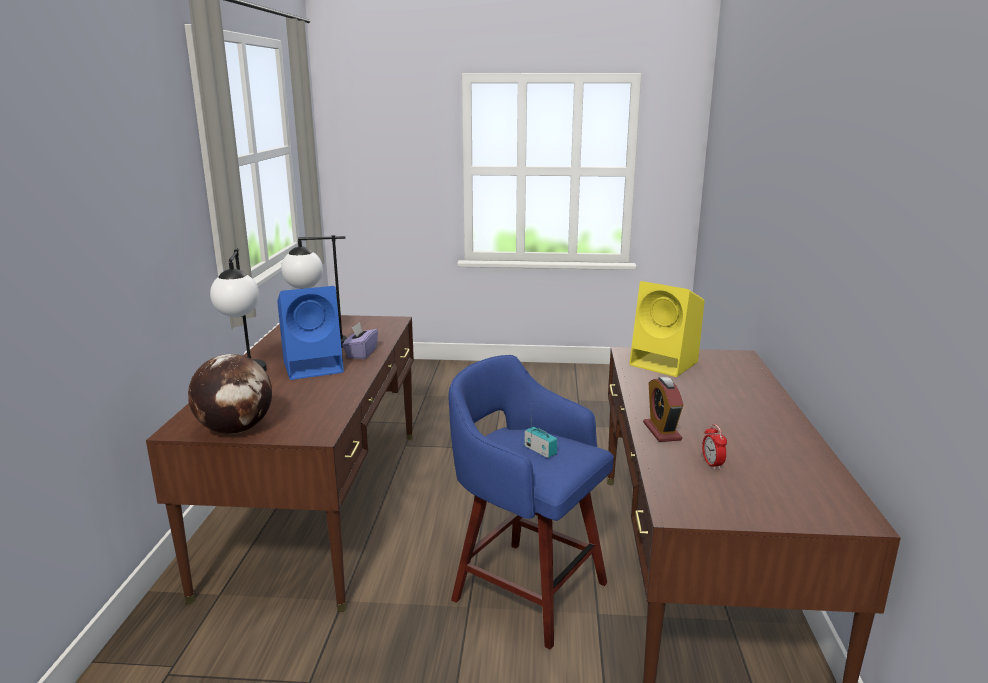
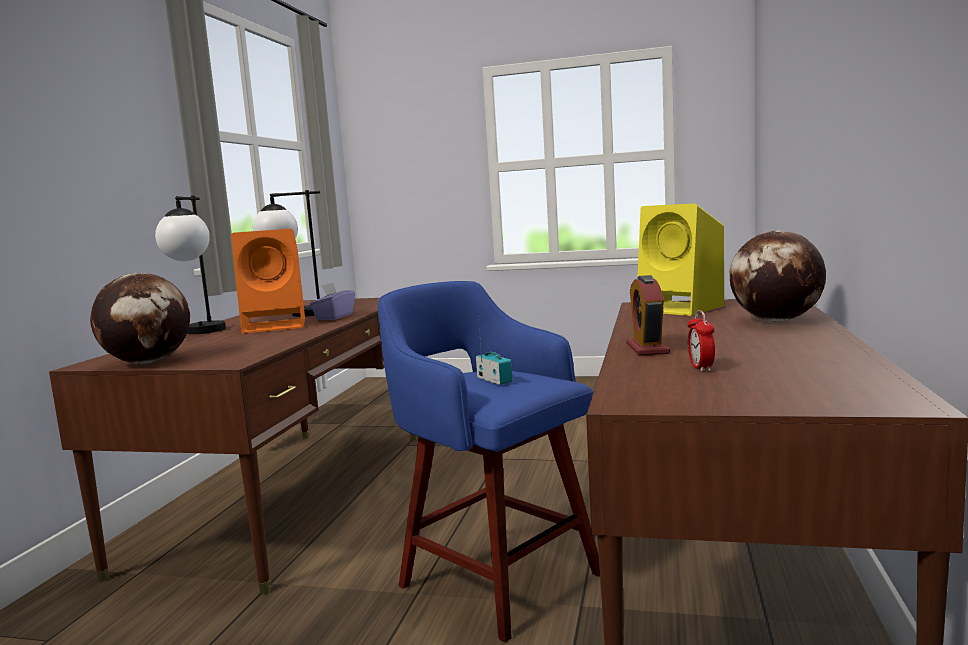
camera: 10 degrees right, 10 degrees down
(315, 367) = (277, 325): blue speaker -> orange speaker
(745, 391) = (776, 320): none -> globe

